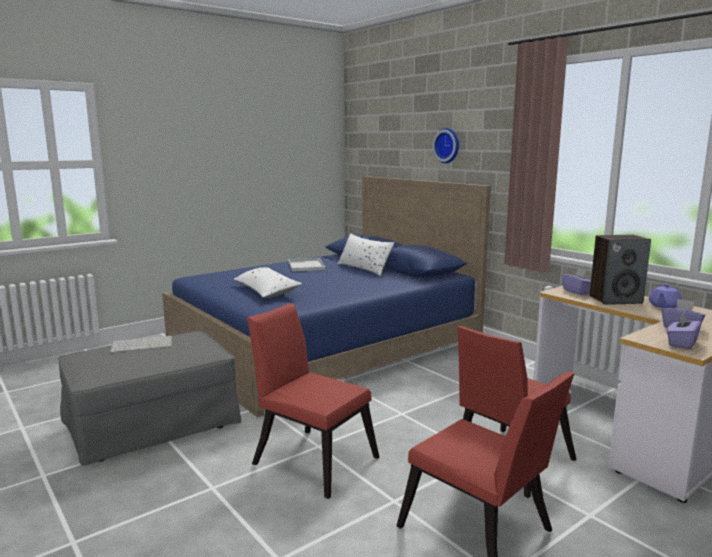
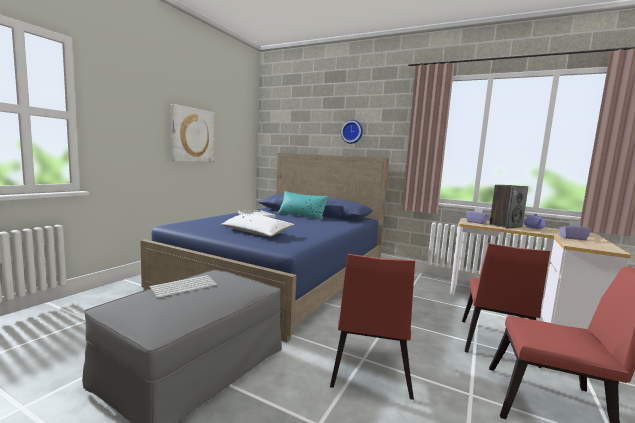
camera: 25 degrees left, 5 degrees down
(240, 164) = (192, 135): none -> picture
(311, 458) = (369, 370): red chair -> red chair turned 90 degrees counterclockwise
(364, 268) = (302, 216): white pillow -> turquoise pillow
(681, 343) = (597, 246): purple tissue box -> none

